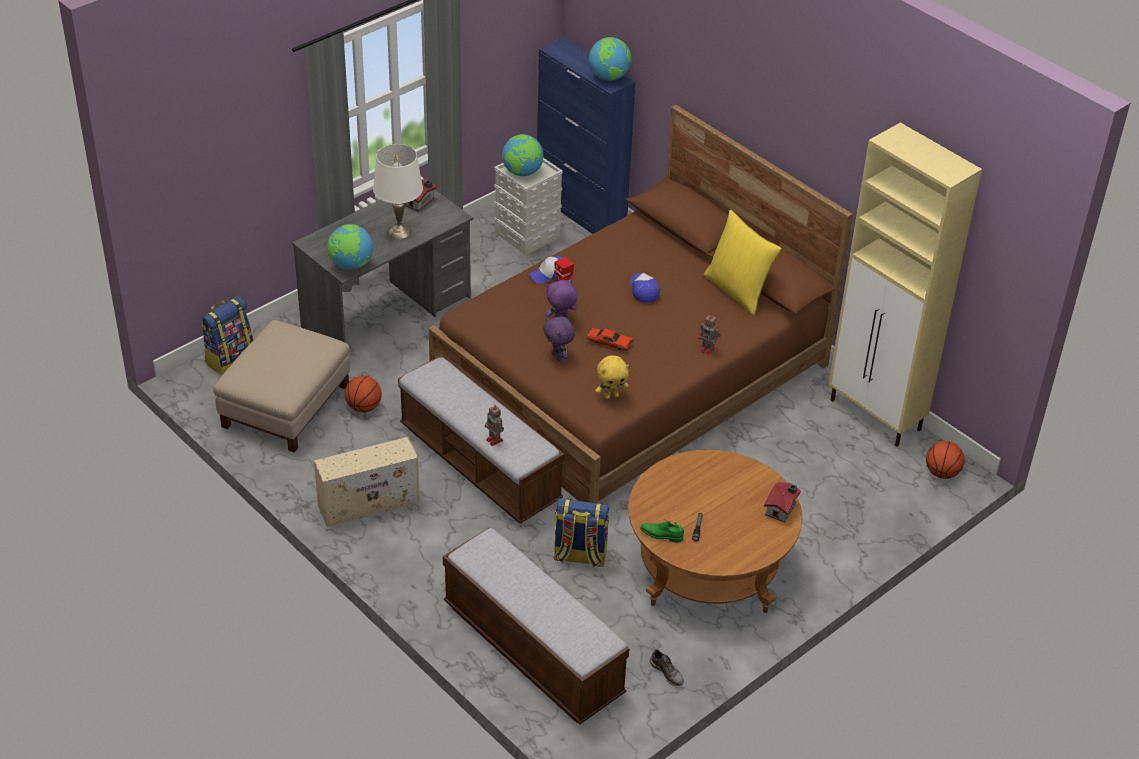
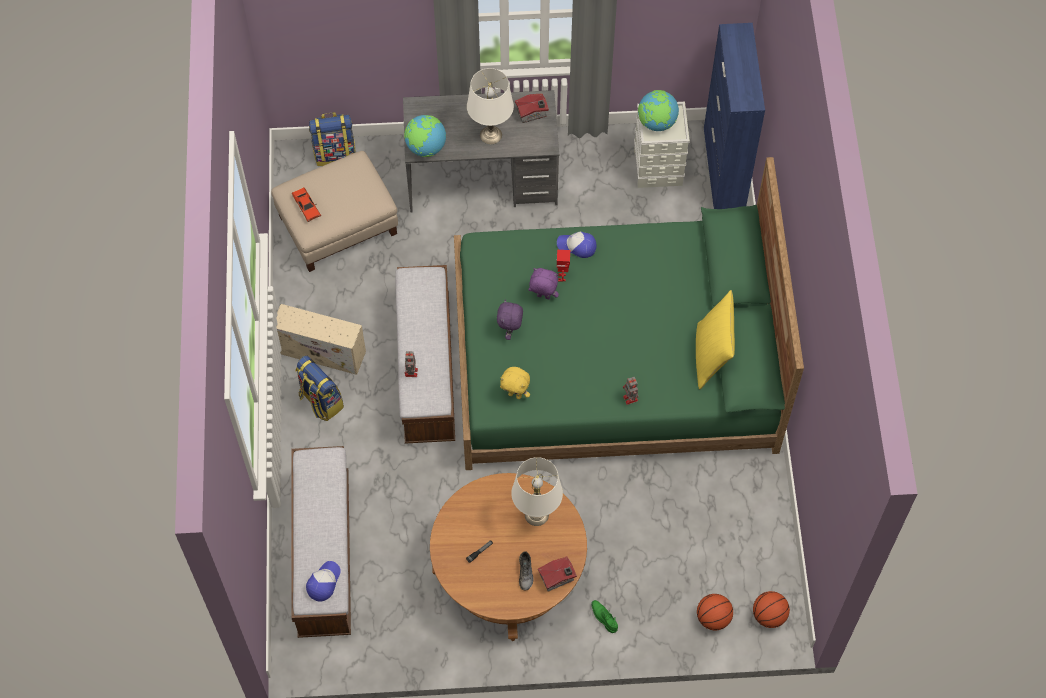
camera: 40 degrees right, 20 degrees up
(364, 407) = (390, 262): basketball -> basketball (713, 618)
(579, 556) = (426, 498): backpack -> backpack (320, 401)
(609, 77) = (747, 92): globe -> none
(609, 343) = (561, 343): red toy car -> red toy car (306, 207)
(632, 374) = (614, 360): brown bed -> green bed
(643, 290) = (634, 308): cap -> cap (323, 582)
(661, 535) = (449, 539): green shoe -> green shoe (604, 617)
(667, 672) = (397, 638): grey shoe -> grey shoe (526, 573)
(714, 476) = (536, 514): none -> white table lamp
(876, 416) = (770, 527): beige cabinet -> none

